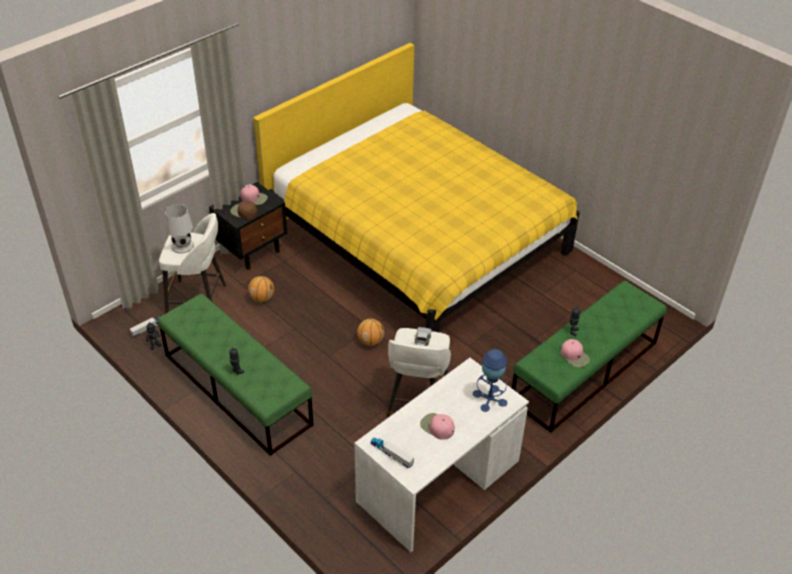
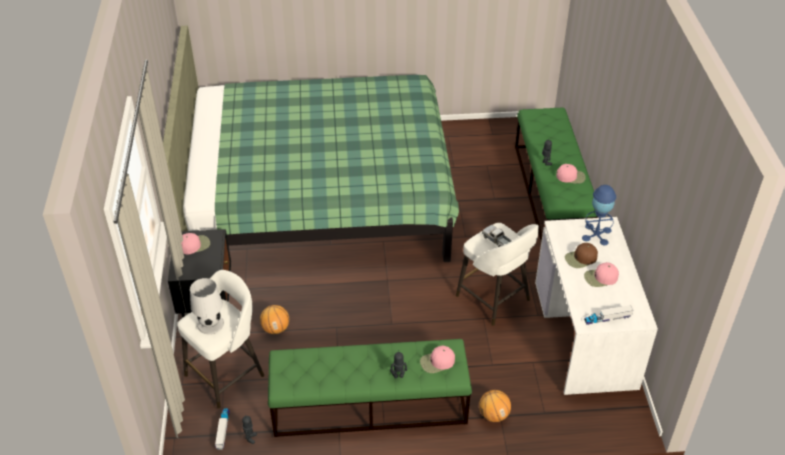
camera: 50 degrees left, 0 degrees up
(243, 211) = (205, 261): brown cap -> brown cap (581, 258)
(270, 385) = (437, 362): none -> pink cap
(370, 341) = (402, 288): basketball -> basketball (493, 415)
(417, 240) = (318, 195): yellow bed -> green bed

